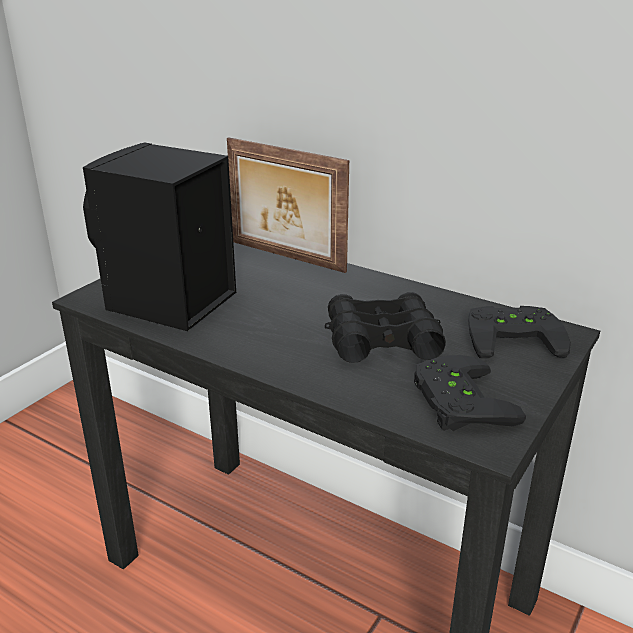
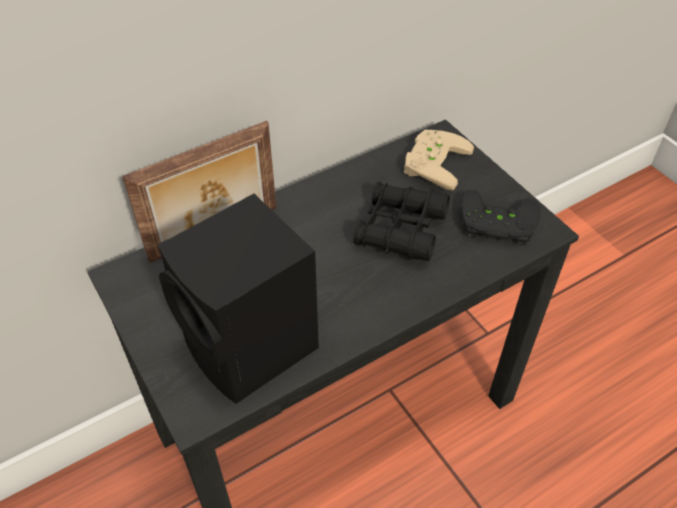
camera: 65 degrees left, 20 degrees up
(512, 336) = (432, 162): black game controller -> beige game controller

